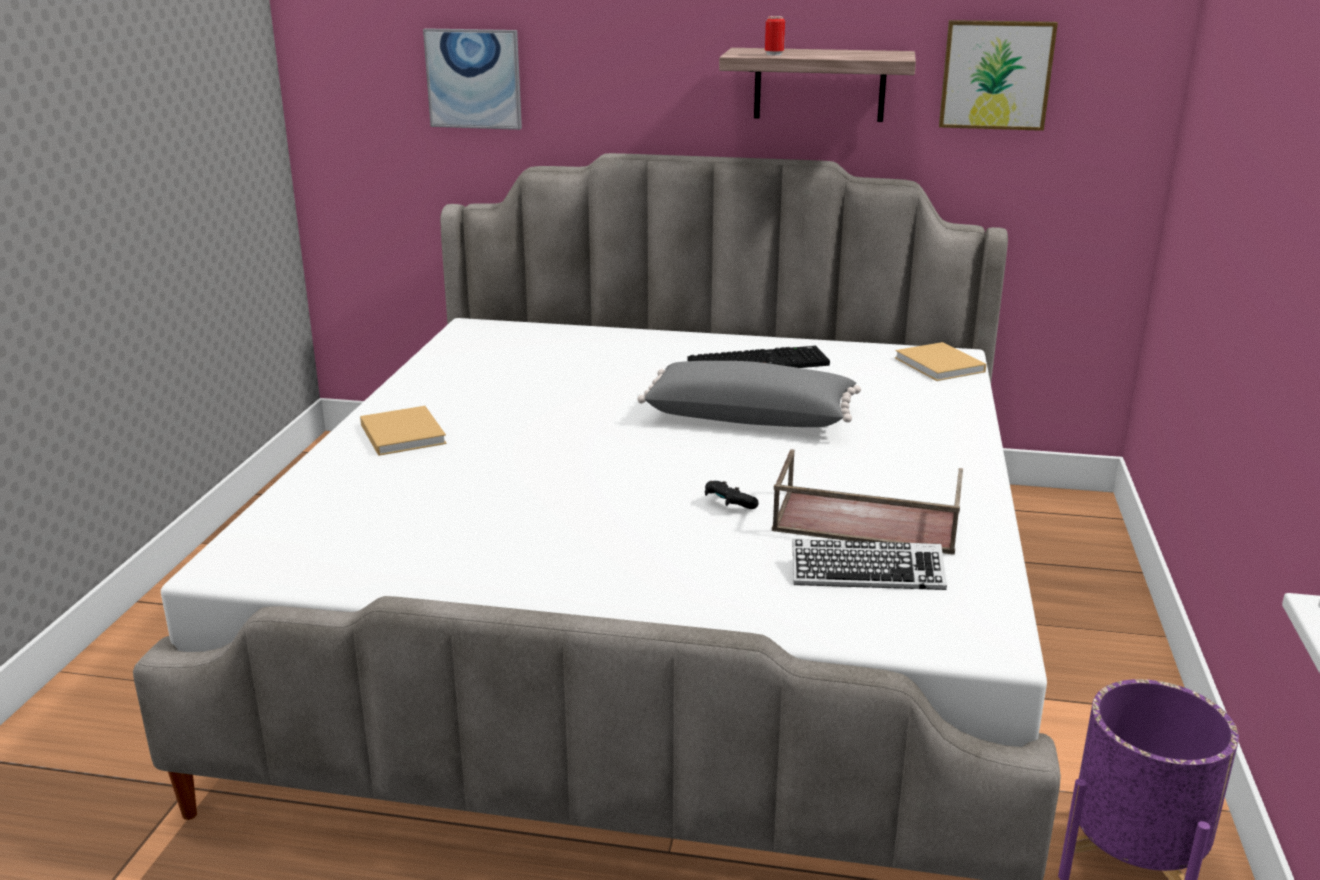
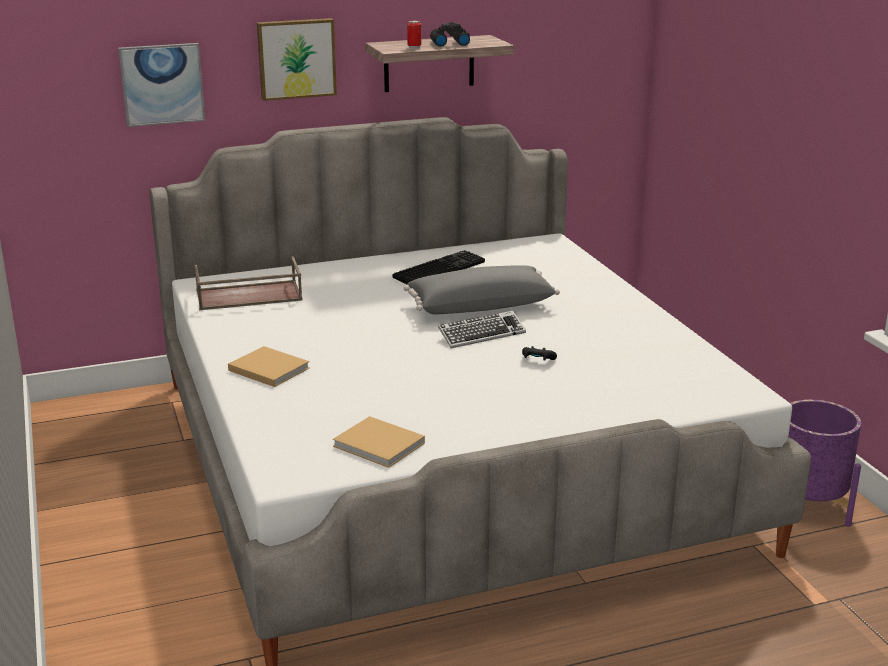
camera: 30 degrees left, 0 degrees up
(830, 54) = (449, 44): none -> black binoculars
(864, 522) = (621, 351): brown tray -> brown tray (247, 296)
(867, 573) = (656, 378): keyboard -> keyboard (481, 334)
(940, 365) = (550, 248): beige book -> beige book (381, 445)
(996, 74) = (542, 46): picture -> picture (296, 58)

